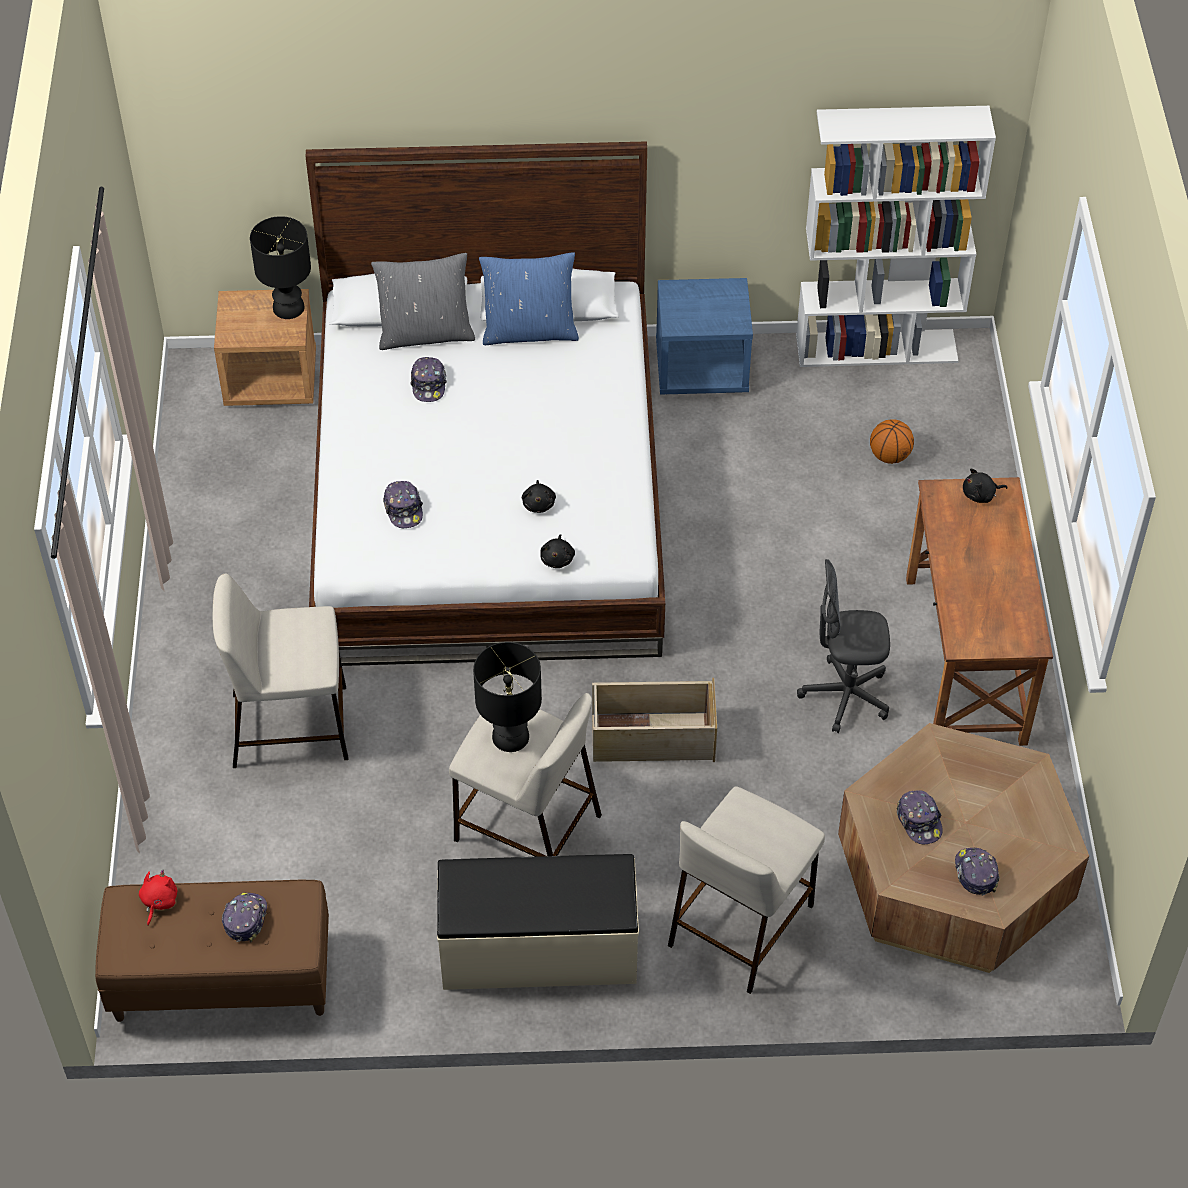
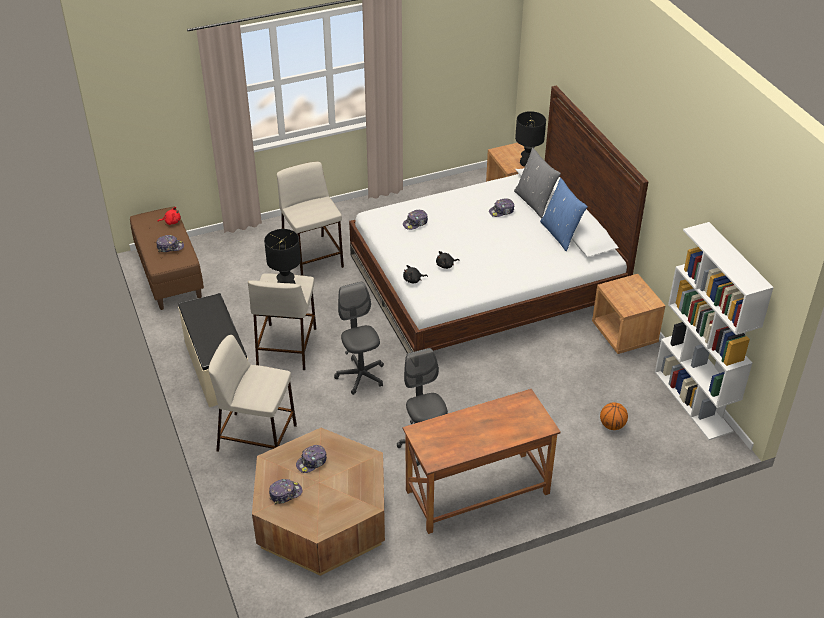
camera: 70 degrees right, 10 degrees down
(652, 738) = (361, 376): beige storage box -> grey office chair
(702, 369) = (624, 334): blue nightstand -> brown nightstand
(980, 495) = (535, 417): black plush toy -> none

